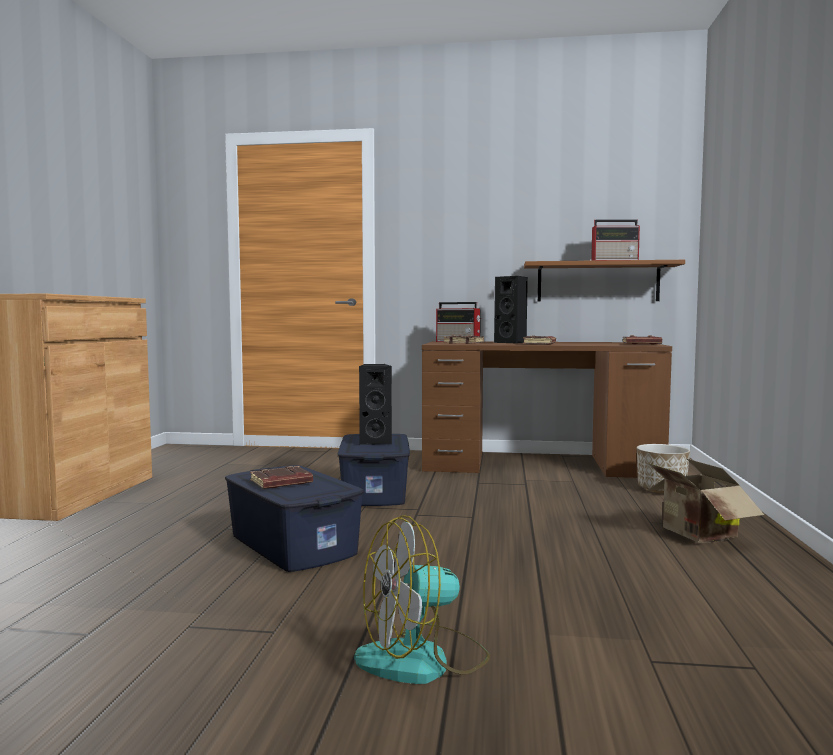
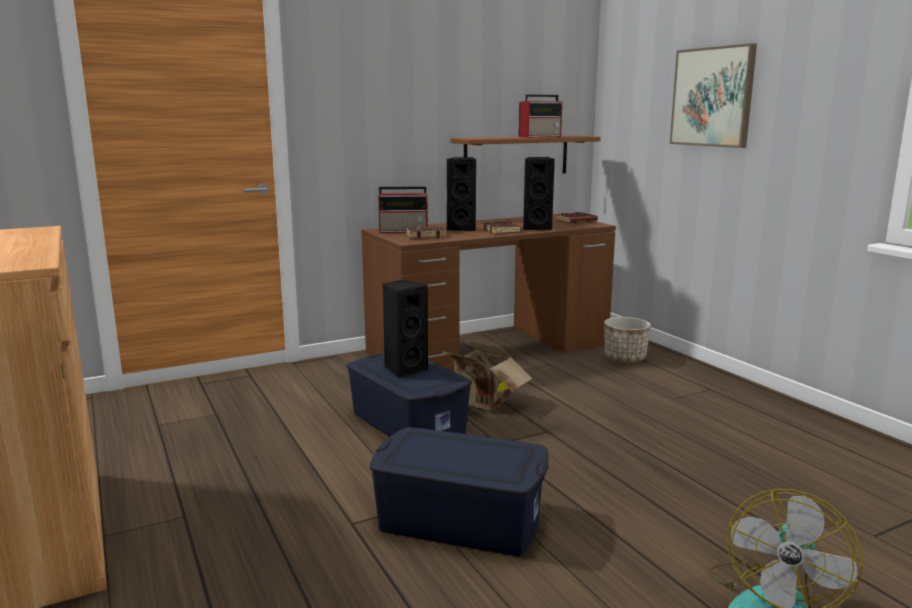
camera: 35 degrees left, 10 degrees up
(281, 483) = (454, 460): brown book -> none
(581, 344) = (537, 228): none -> black speaker
(696, 535) = (719, 404): cardboard box -> cardboard box (481, 403)
(759, 196) = (712, 97): none -> picture

